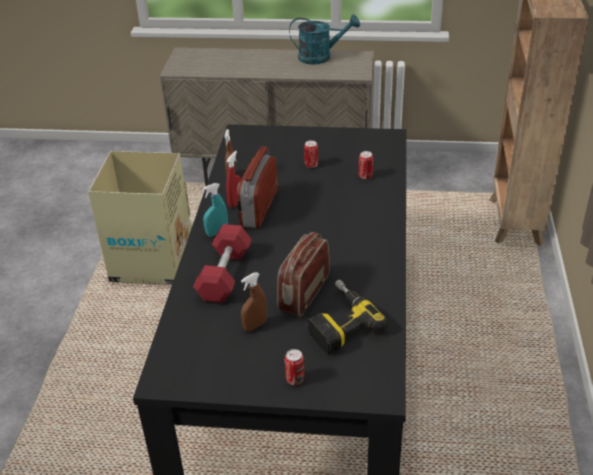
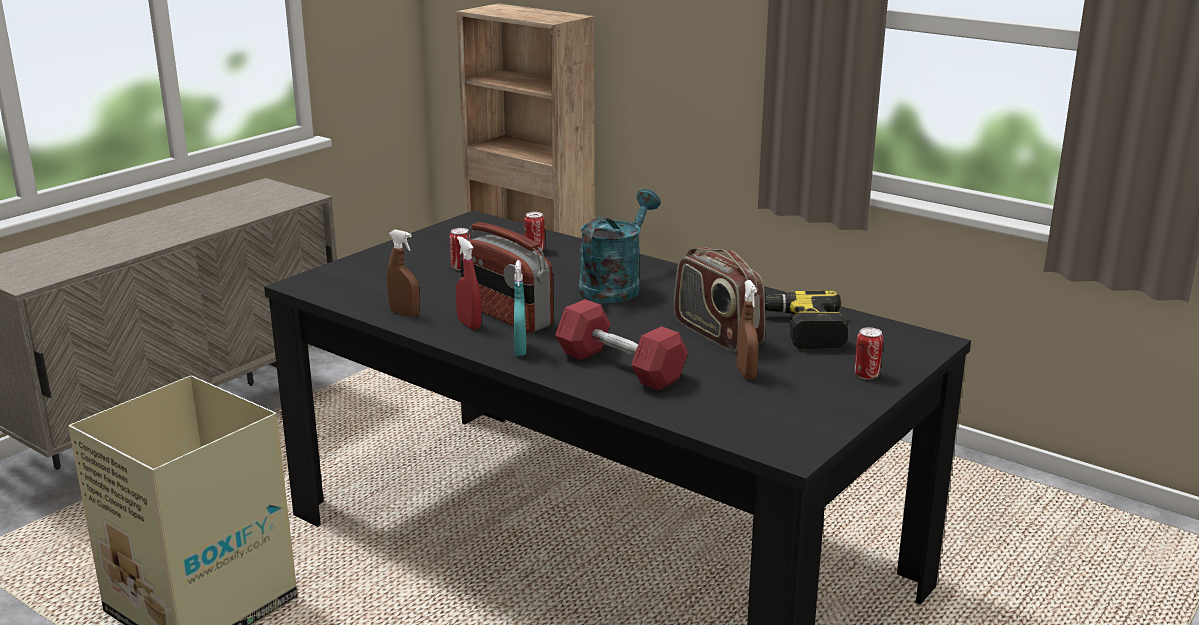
camera: 60 degrees left, 15 degrees down
(321, 57) = (215, 201): turquoise watering can -> turquoise watering can (615, 286)

